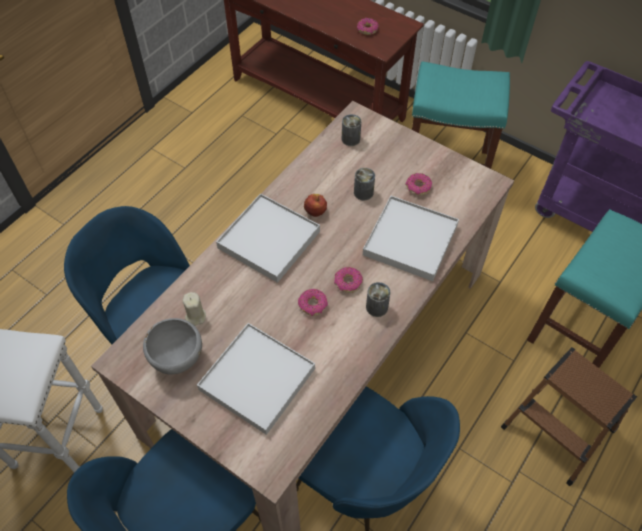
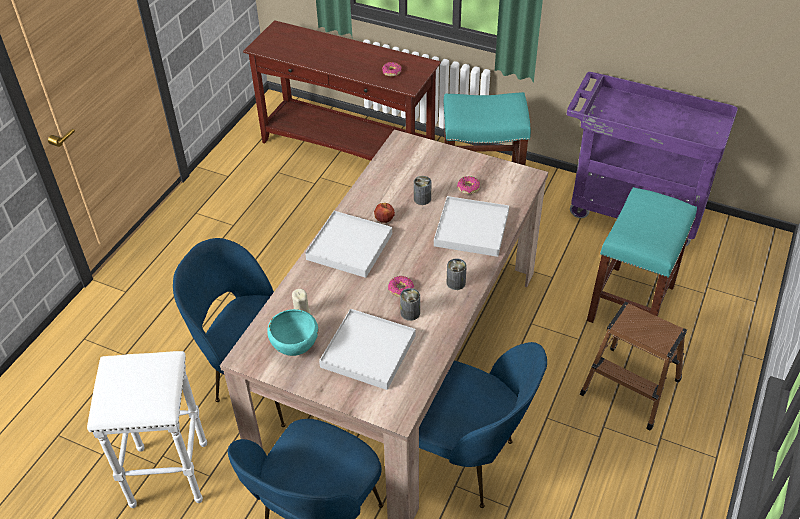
camera: 10 degrees left, 10 degrees down
(177, 359) = (294, 348): grey bowl -> turquoise bowl
(348, 282) = (426, 268): donut -> none
(350, 139) = (400, 159): can -> can (410, 313)

